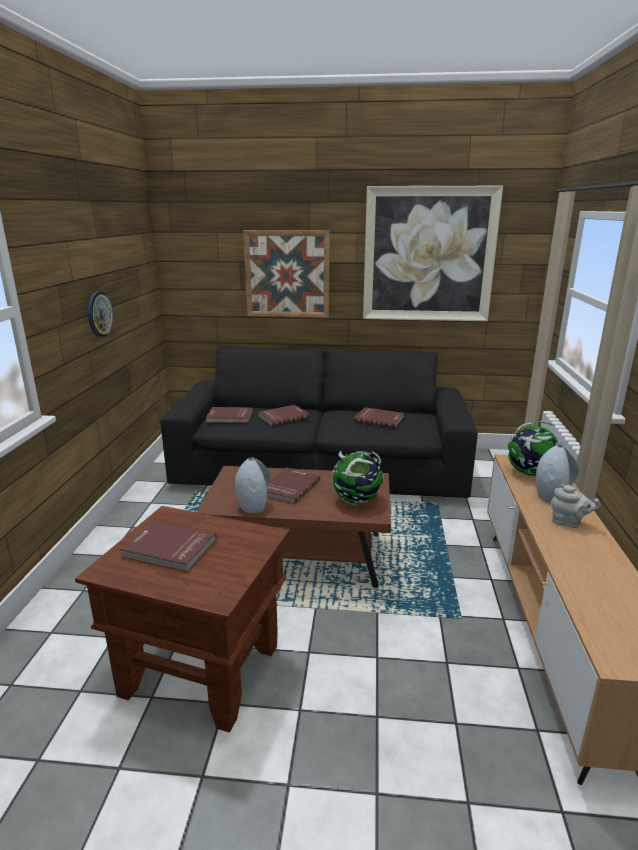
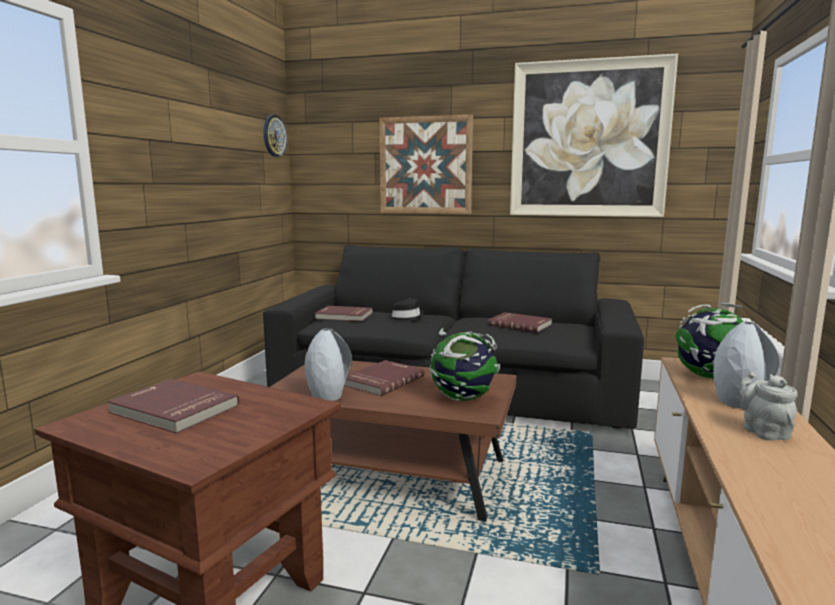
camera: 10 degrees right, 10 degrees down
(99, 314) = (203, 186): wall clock -> wall clock (274, 136)
(283, 417) = (405, 318): red book -> black hat
(568, 523) = (763, 431): grey teapot -> grey teapot turned 135 degrees counterclockwise

